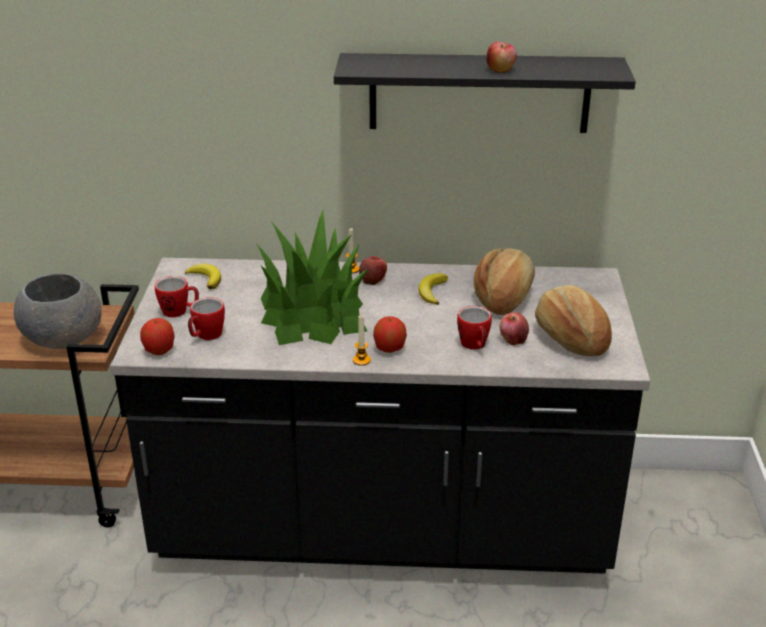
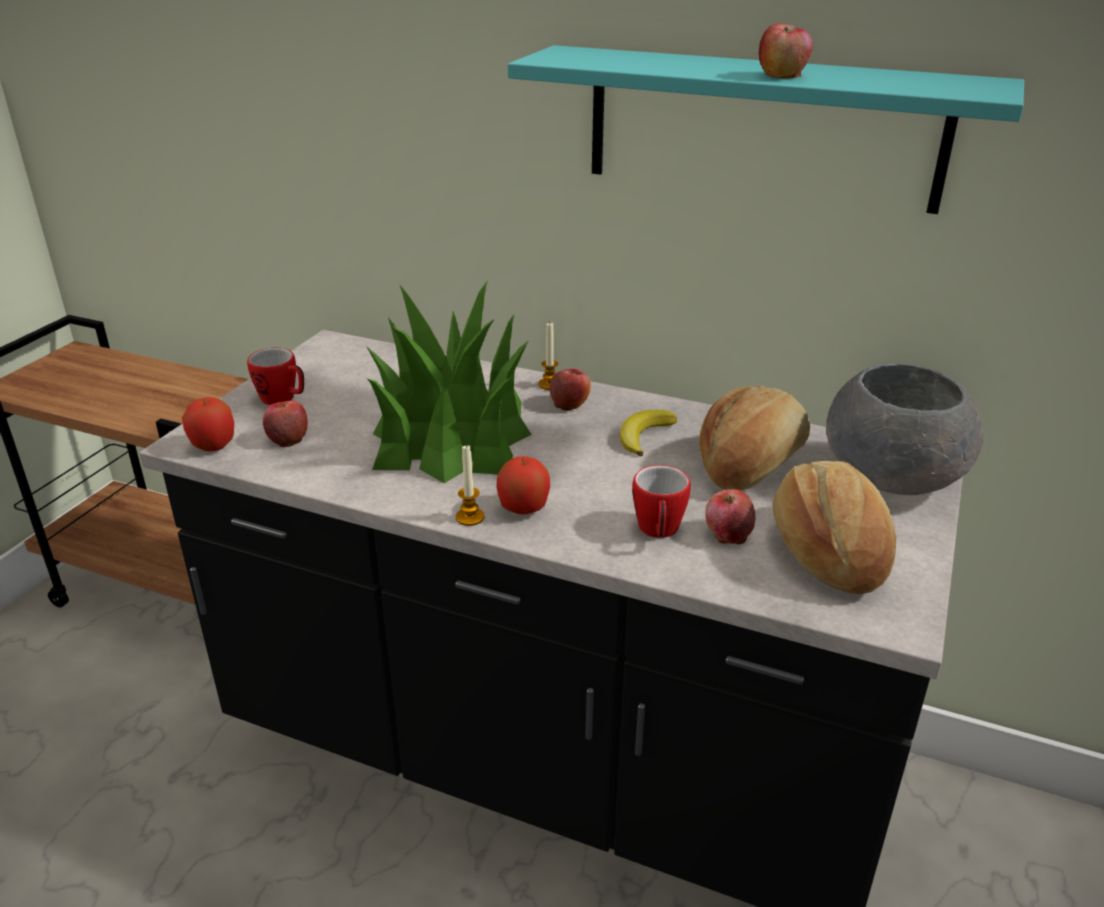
camera: 20 degrees right, 0 degrees up
(64, 339) = (181, 413): grey bowl -> grey bowl (894, 477)
(206, 278) = (351, 364): banana -> none
(206, 336) = (287, 438): mug -> apple
(479, 93) = (762, 128): black shelf -> turquoise shelf

